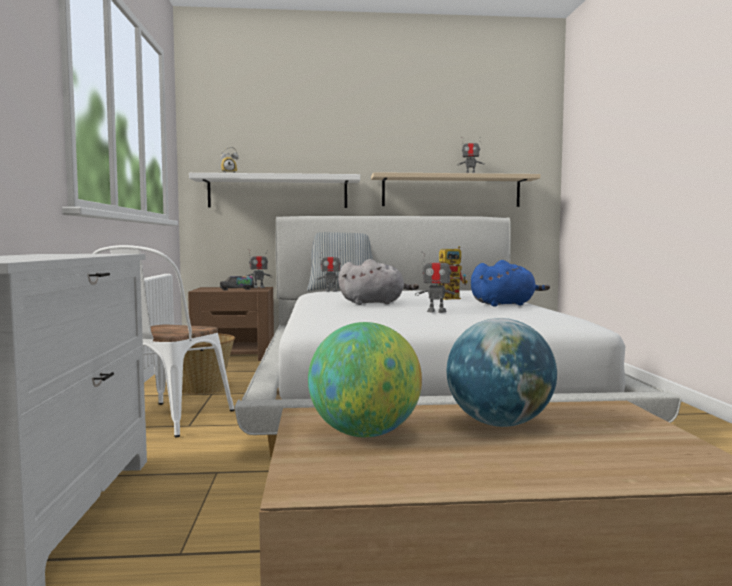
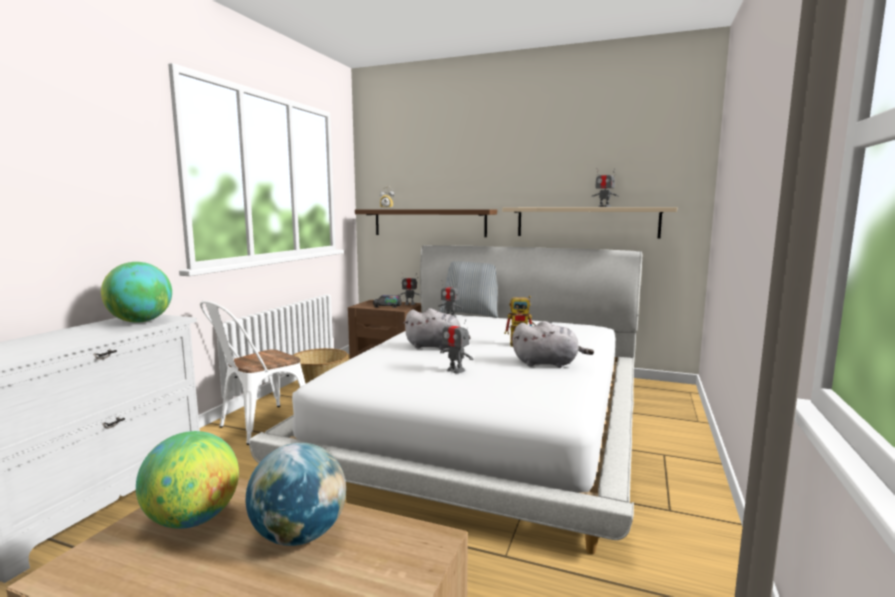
camera: 25 degrees right, 5 degrees up
(80, 254) = (140, 321): none -> globe
(278, 192) = (429, 222): white shelf -> brown shelf
(505, 304) = (548, 363): blue plush toy -> grey plush toy

